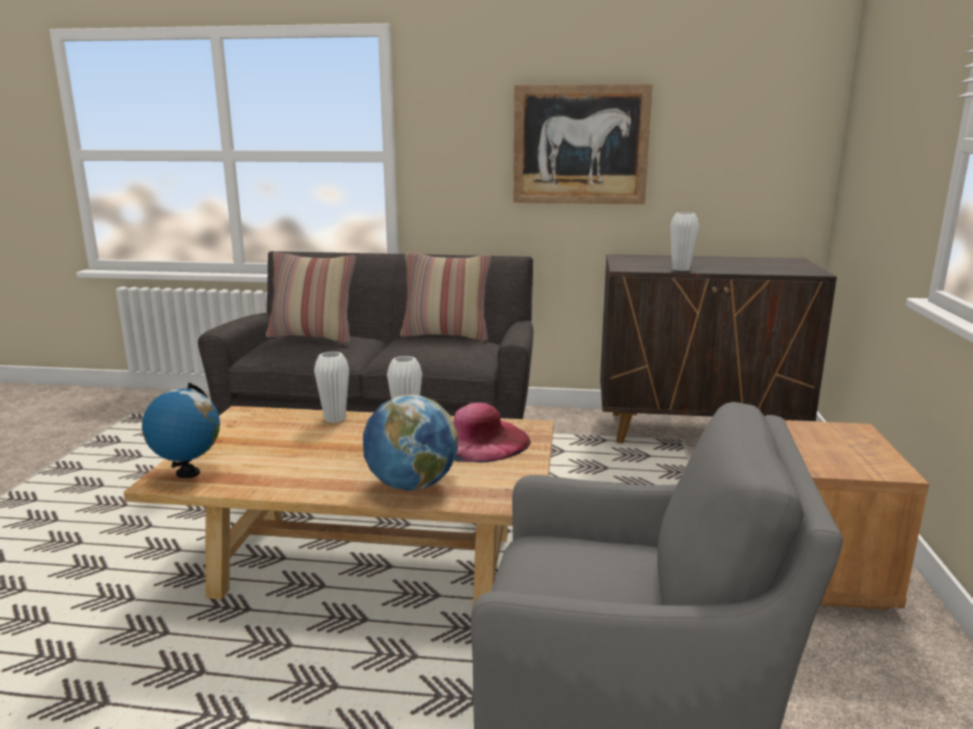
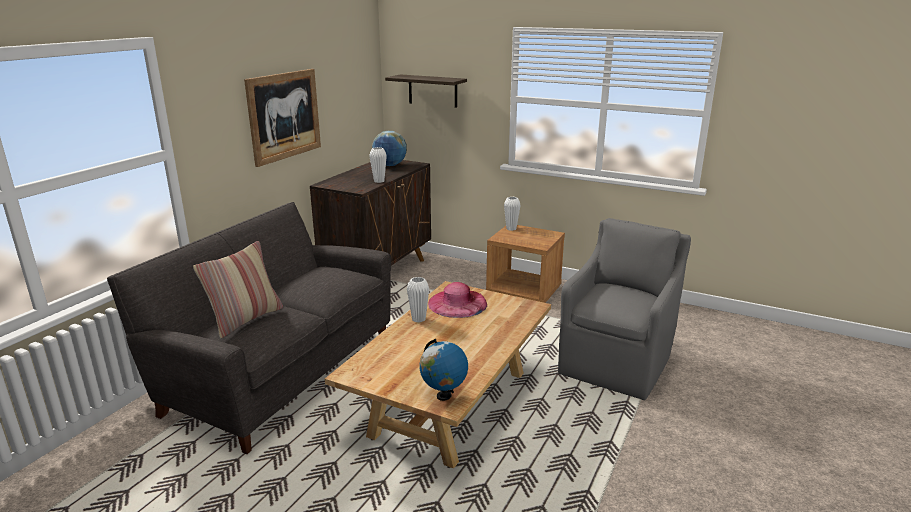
camera: 70 degrees left, 5 degrees up
(335, 419) = (389, 340): white vase -> white vase (511, 229)
(411, 485) = (503, 328): globe -> globe (390, 165)
(446, 335) = (298, 275): pillow -> none
(880, 137) = (432, 91): none -> shelf

